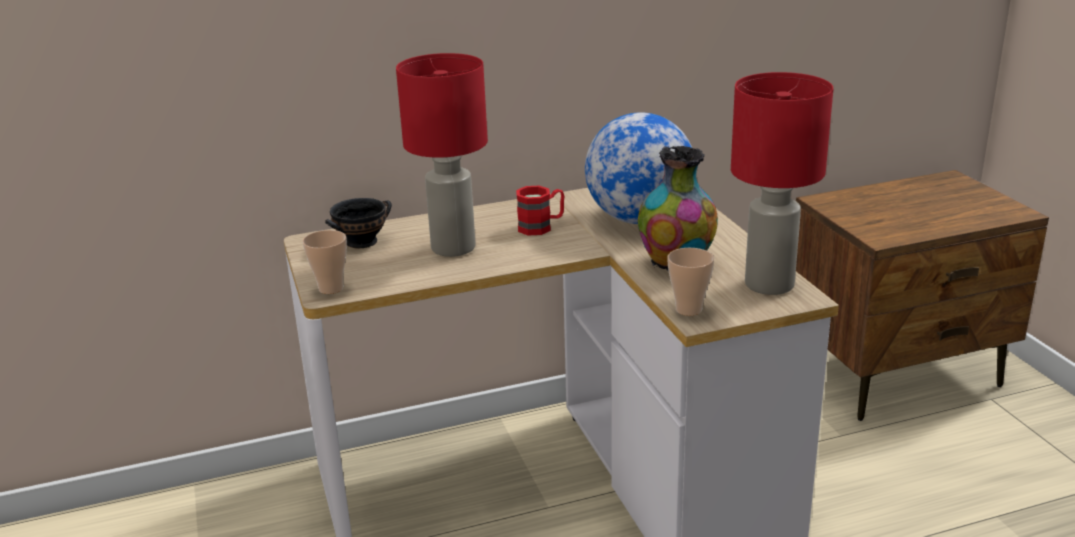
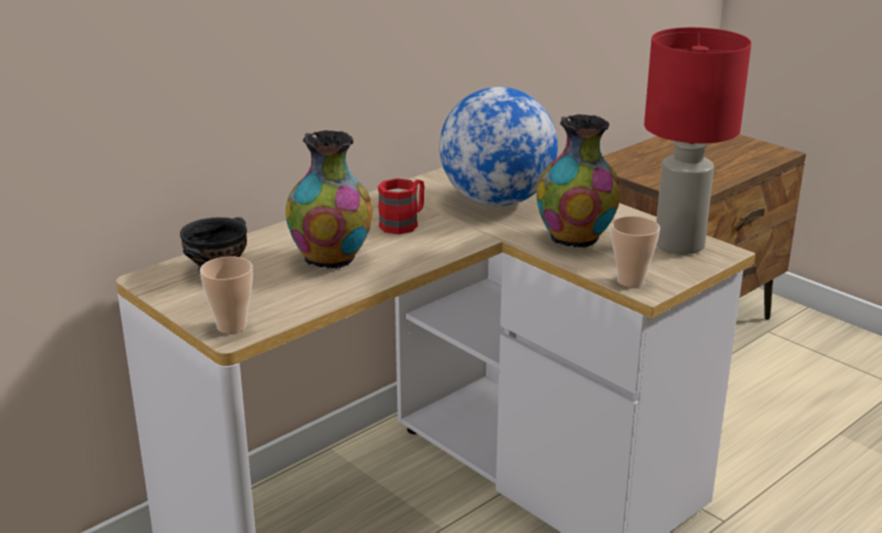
camera: 25 degrees left, 0 degrees up
(454, 248) = (332, 260): red table lamp -> vase

